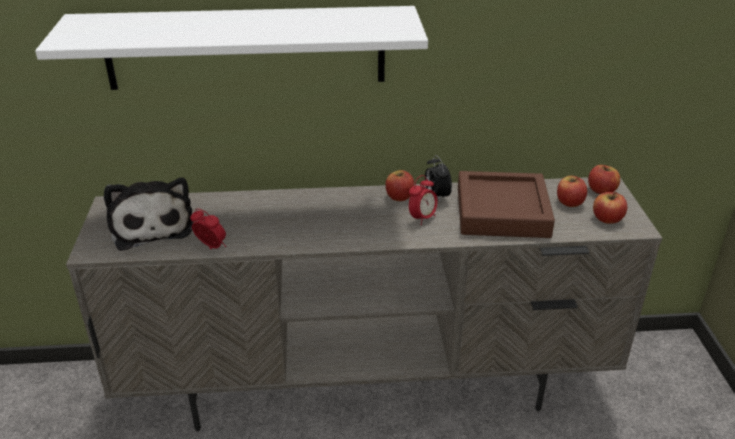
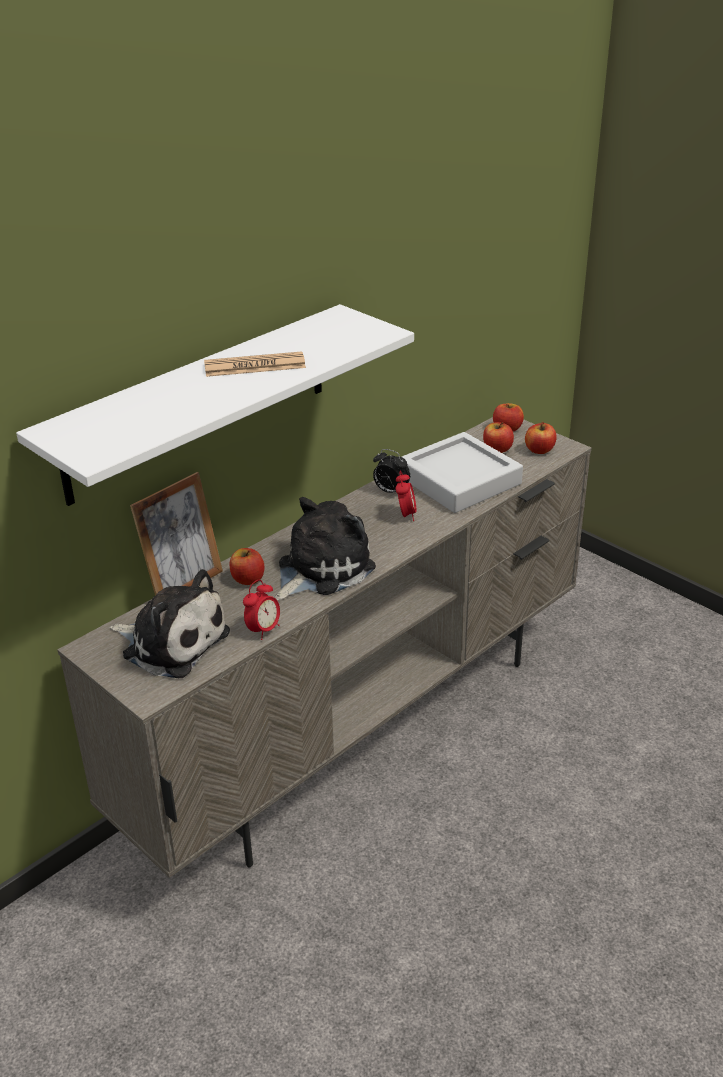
camera: 40 degrees left, 0 degrees up
(211, 247) = (263, 630): alarm clock -> alarm clock turned 135 degrees clockwise
(214, 193) = (184, 584): none -> picture frame
(268, 24) = (254, 366): none -> newspaper
(307, 226) = (321, 569): none -> plush toy
(399, 197) = (360, 506): apple -> apple (247, 579)
(502, 212) = (459, 480): brown tray -> grey tray

